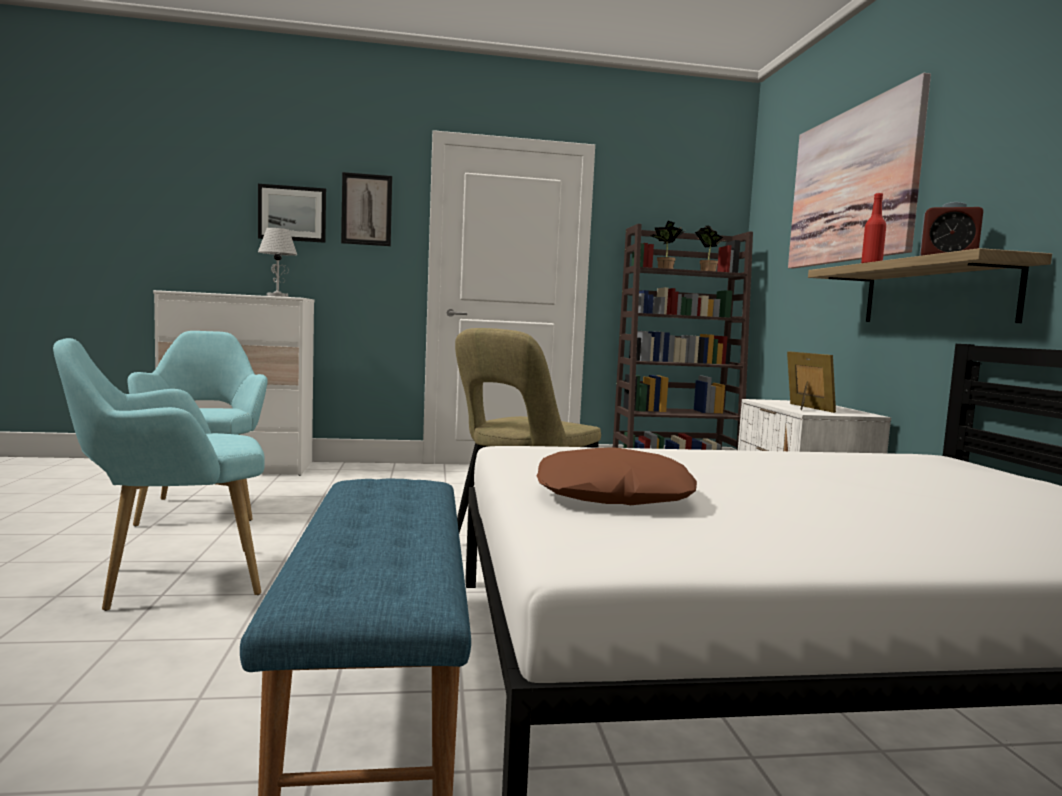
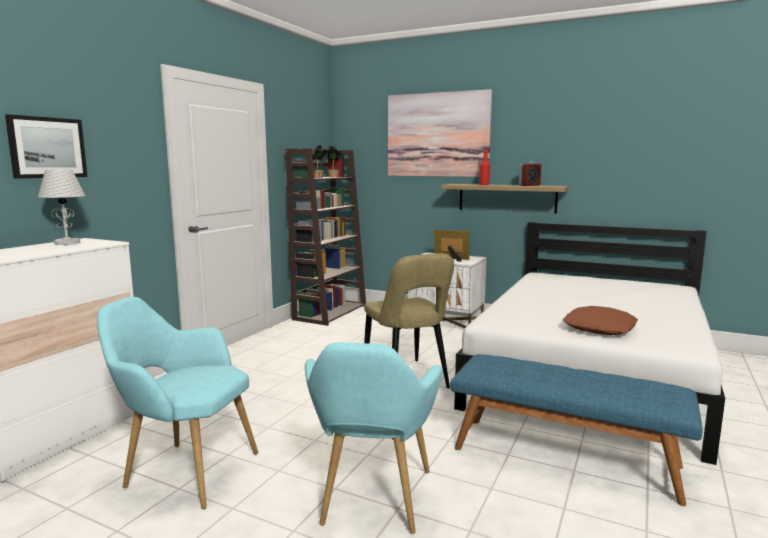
camera: 55 degrees left, 5 degrees up
(366, 209) = (118, 140): picture -> none

